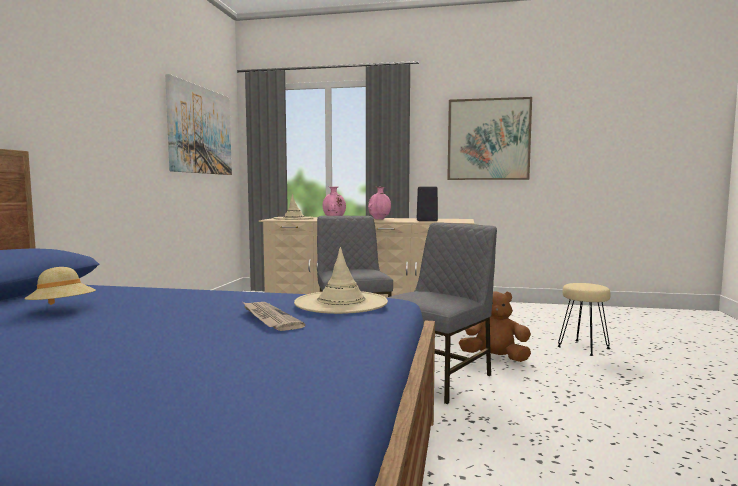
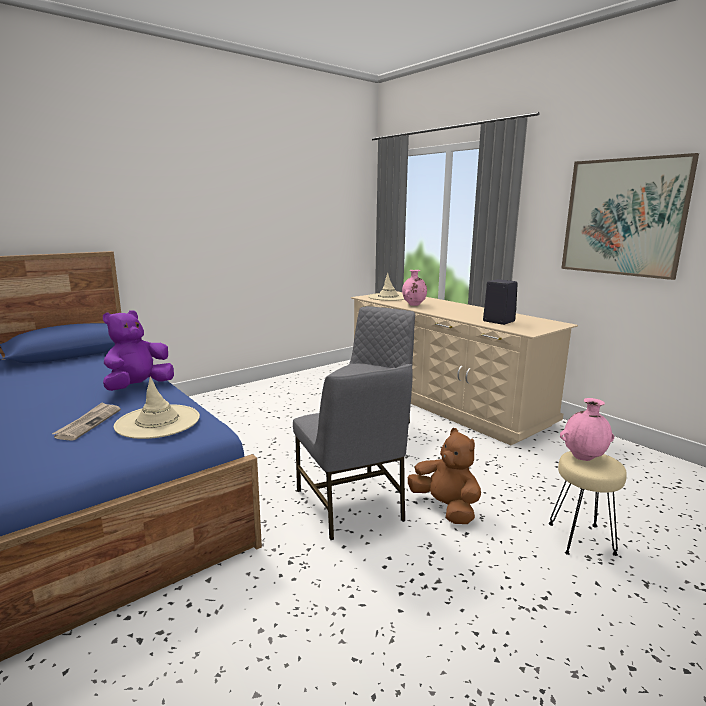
camera: 40 degrees right, 10 degrees up
(62, 309) = (54, 377): beige hat -> none
(200, 130) = (316, 207): picture -> none
(218, 296) = (138, 387): none -> purple plush toy
(379, 219) = (460, 310): pink vase -> pink vase (584, 457)
(438, 377) = (350, 505): grey chair -> grey chair turned 75 degrees clockwise

